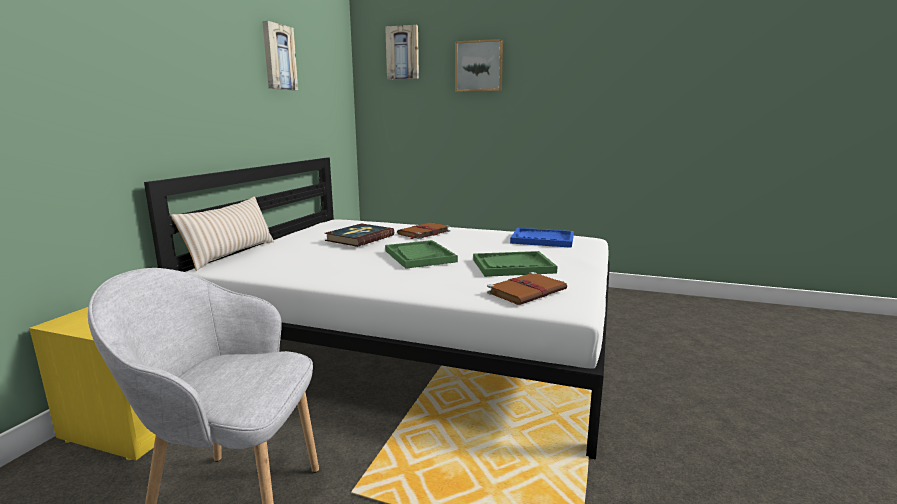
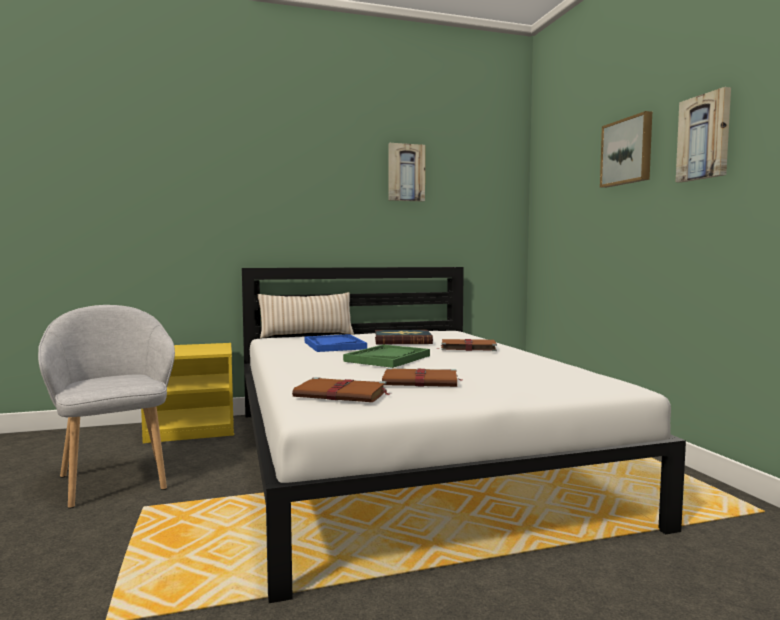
camera: 55 degrees right, 10 degrees down
(403, 53) = (564, 151): picture -> picture (705, 137)
(513, 266) = (422, 381): green tray -> brown book
(542, 240) = (559, 375): blue tray -> blue tray (334, 345)

